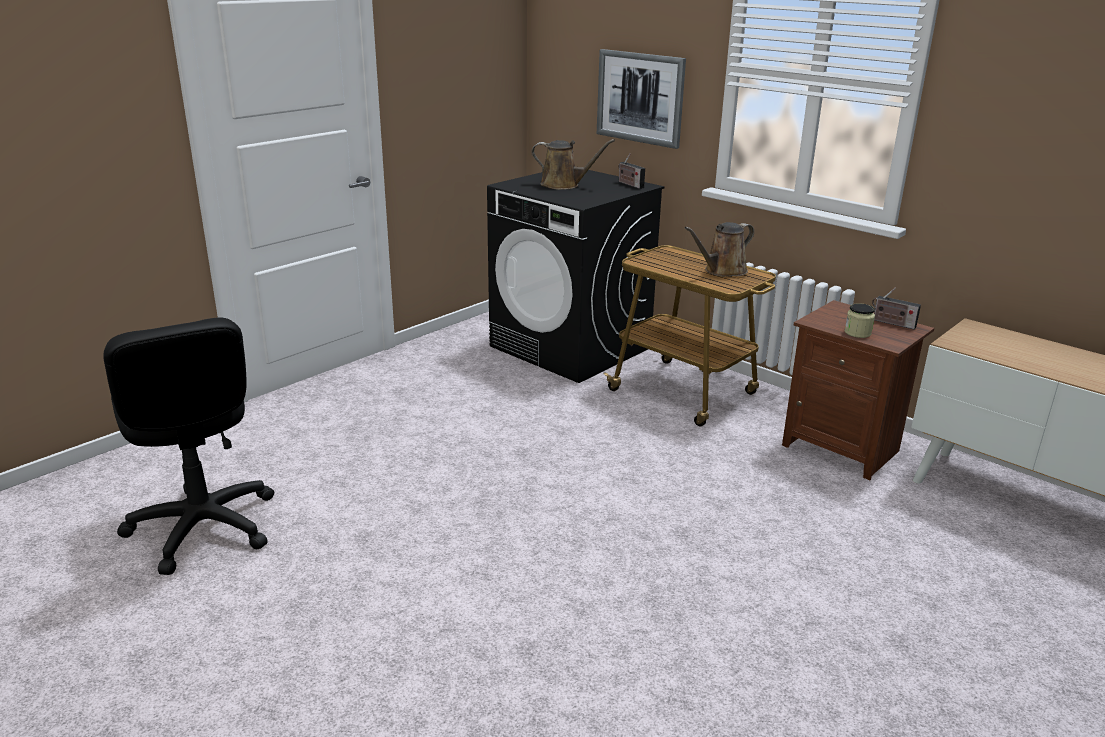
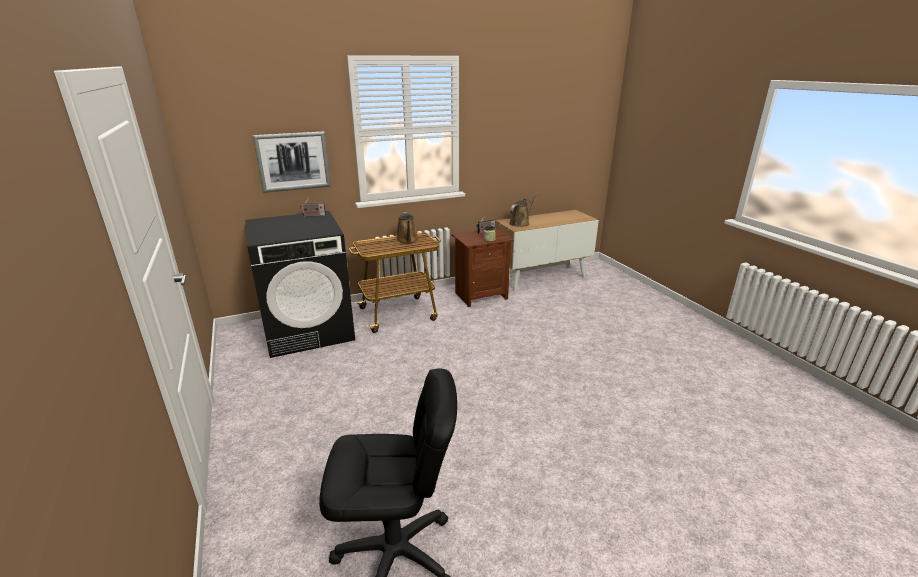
camera: 65 degrees left, 0 degrees up
(564, 185) = (286, 228): brown watering can -> brown watering can (520, 223)

